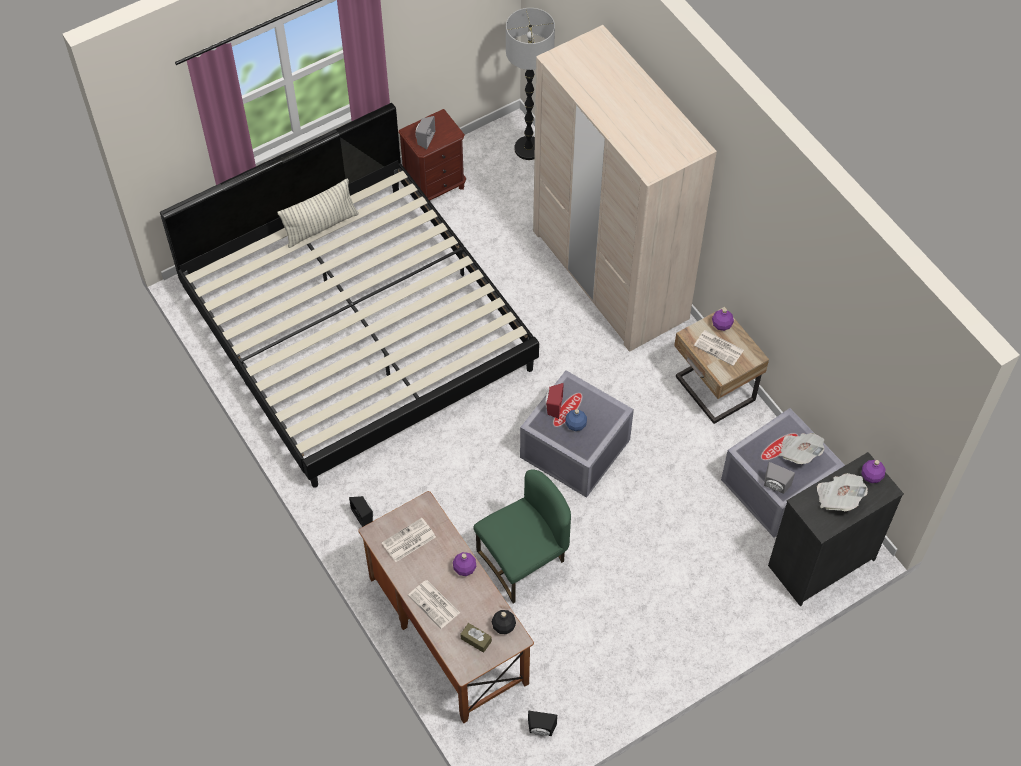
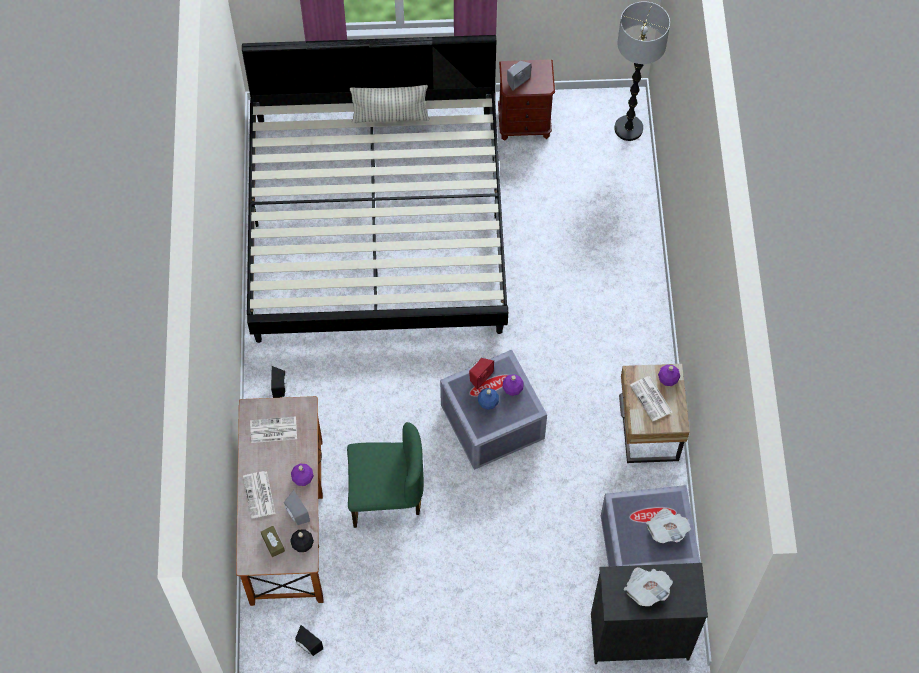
camera: 30 degrees right, 5 degrees up
(609, 274) = (625, 280): beige wardrobe -> none
(775, 486) = (624, 548): grey speaker -> grey speaker (296, 515)
(872, 476) = (690, 586): purple bottle -> purple bottle (513, 389)

